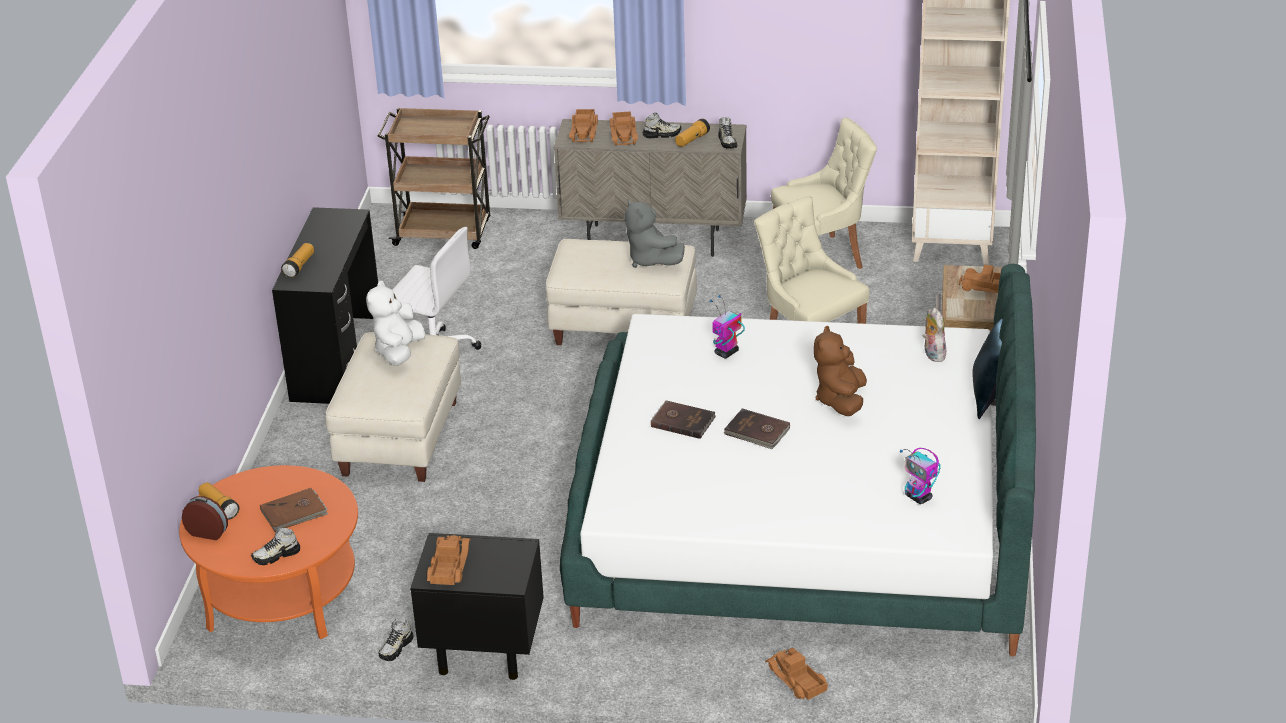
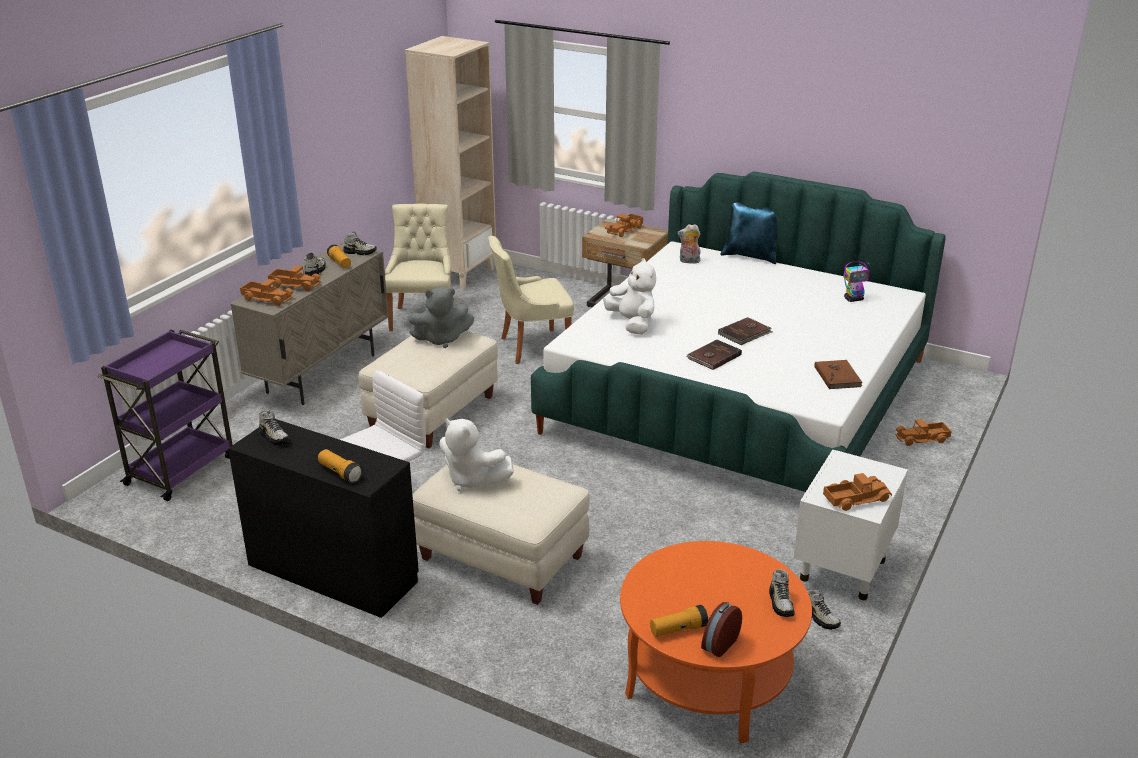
camera: 70 degrees left, 5 degrees down
(294, 513) = (713, 580): brown book -> brown book (838, 376)
(338, 221) = (274, 437): none -> shoe
(444, 233) = (182, 469): brown cart -> purple cart
(448, 566) = (855, 498): toy truck -> toy truck turned 135 degrees clockwise
(482, 651) = (842, 570): black nightstand -> white nightstand
(726, 353) = (632, 324): toy robot -> white plush toy
(841, 401) = (724, 299): brown plush toy -> none

